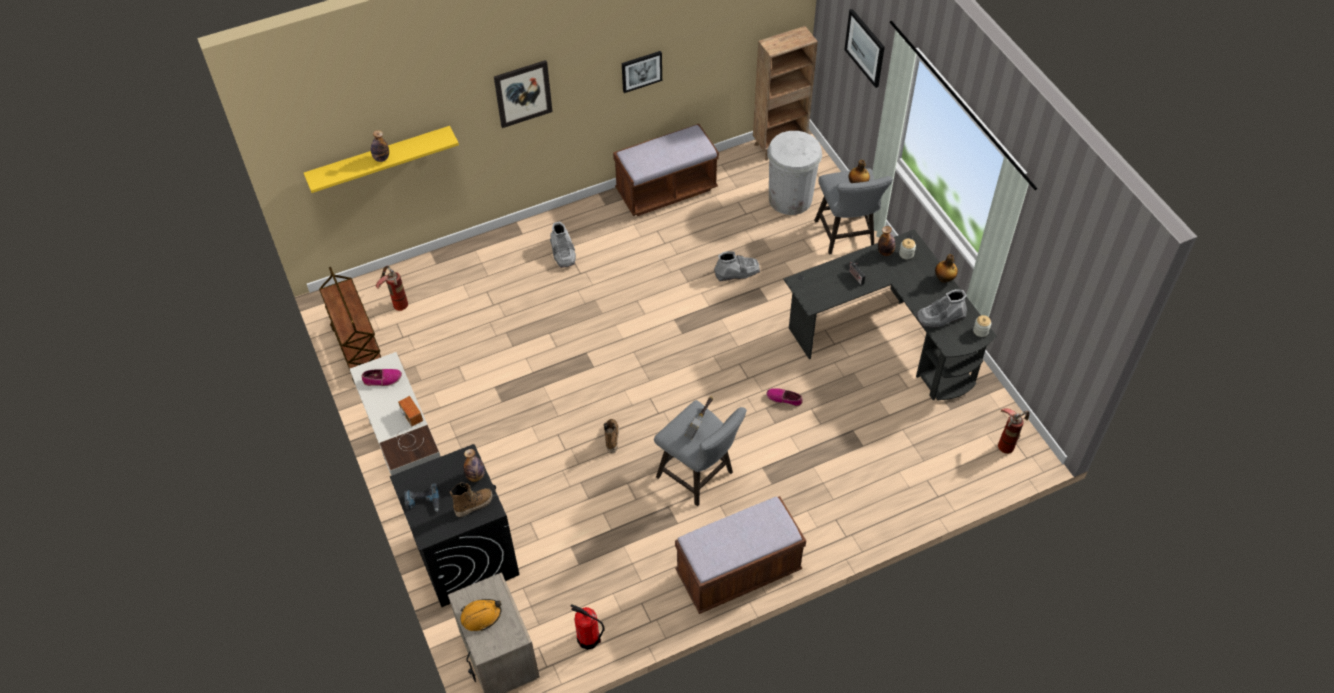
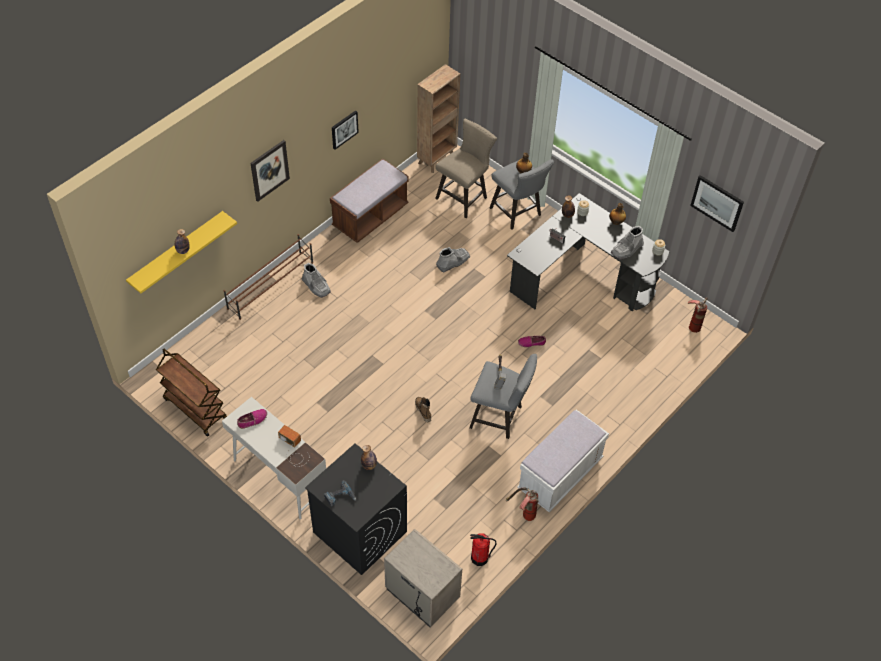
camera: 25 degrees left, 0 degrees up
(395, 302) = (204, 363): fire extinguisher -> fire extinguisher (523, 514)
(474, 504) = (379, 486): boot -> none
(481, 616) = (416, 564): orange hard hat -> none
(513, 236) = (271, 285): none -> brown shoe rack
(738, 572) = (560, 475): brown bench -> white bench
(790, 198) = (464, 196): white trash can -> beige stool
(865, 47) = (506, 69): picture -> picture (717, 203)

